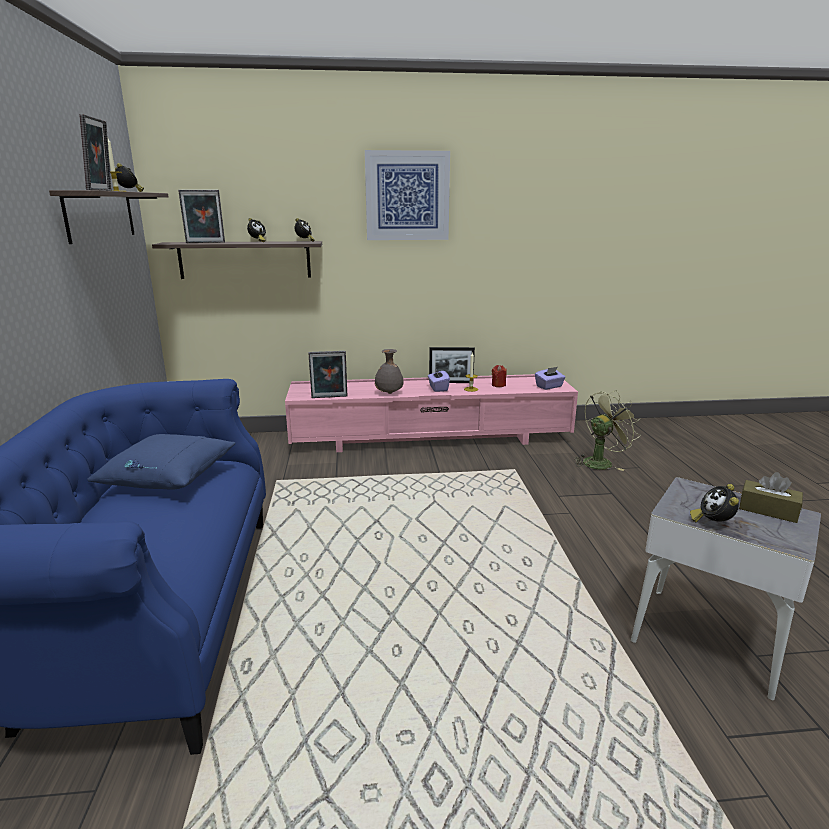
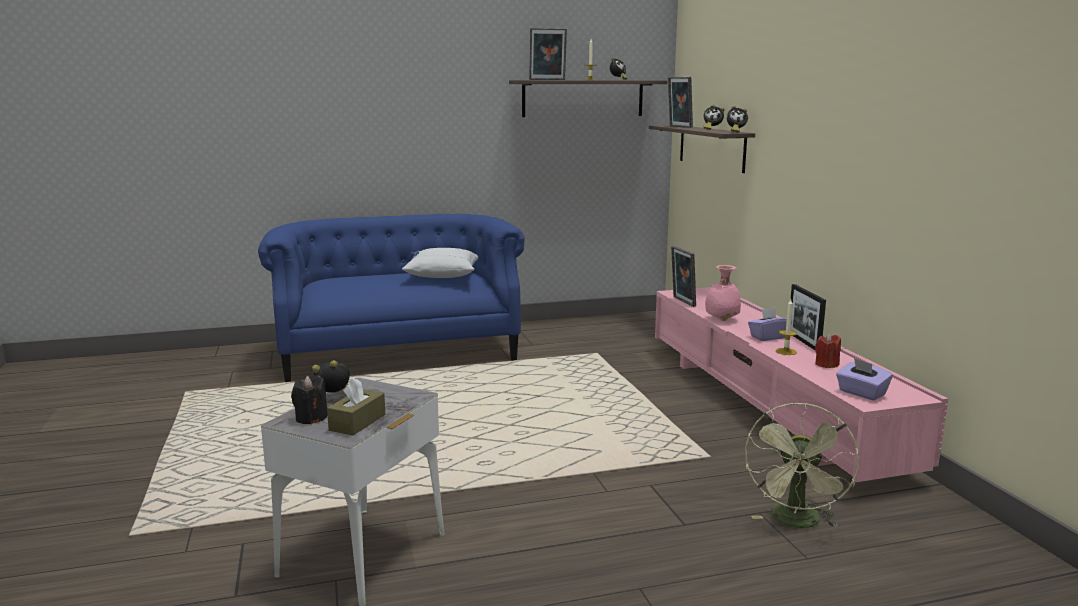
camera: 80 degrees right, 5 degrees down
(169, 478) = (442, 276): blue pillow -> grey pillow
(389, 393) = (721, 319): grey vase -> pink vase
(407, 196) = (820, 81): picture -> none
(601, 462) = (797, 523): green fan -> green fan turned 60 degrees clockwise
(775, 533) = (311, 418): none -> black candle

